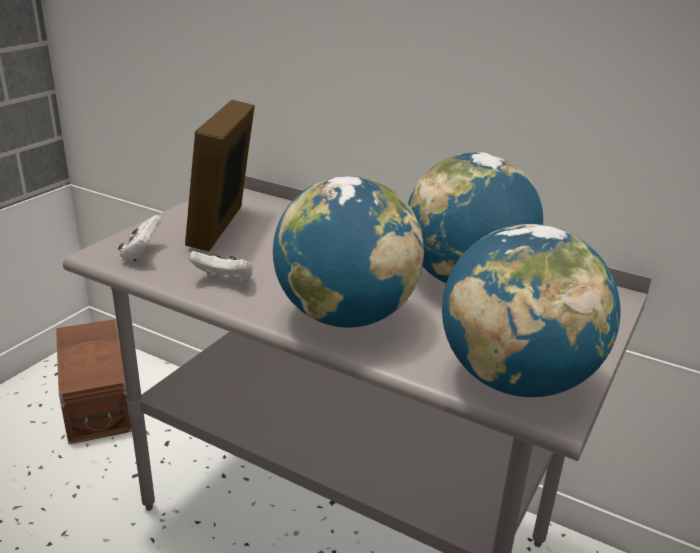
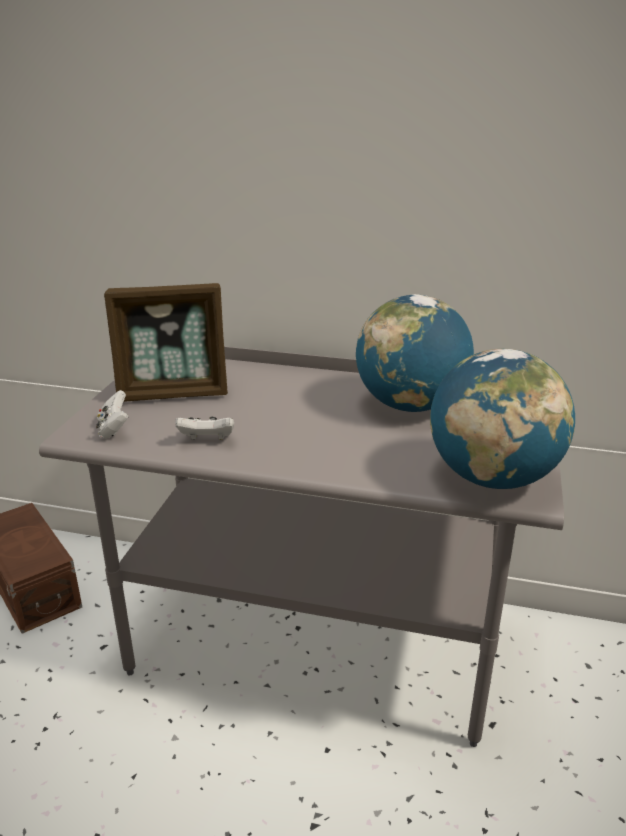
camera: 15 degrees left, 0 degrees up
(223, 228) = (174, 393): picture frame -> picture frame turned 90 degrees counterclockwise
(345, 316) = (330, 452): globe -> none

